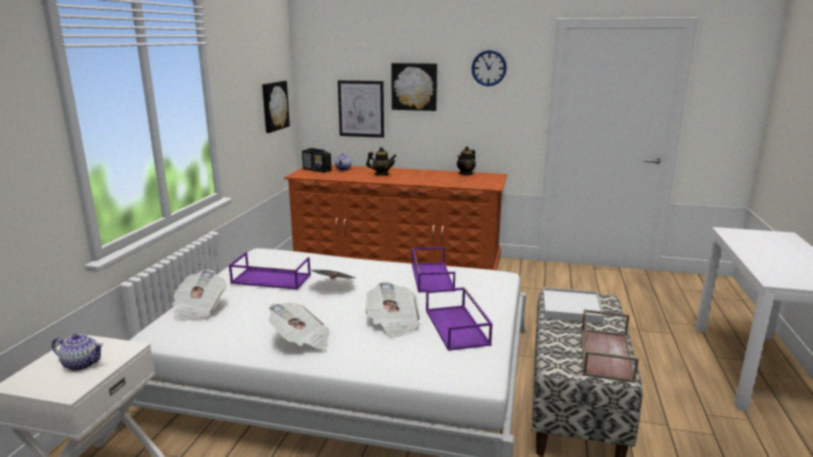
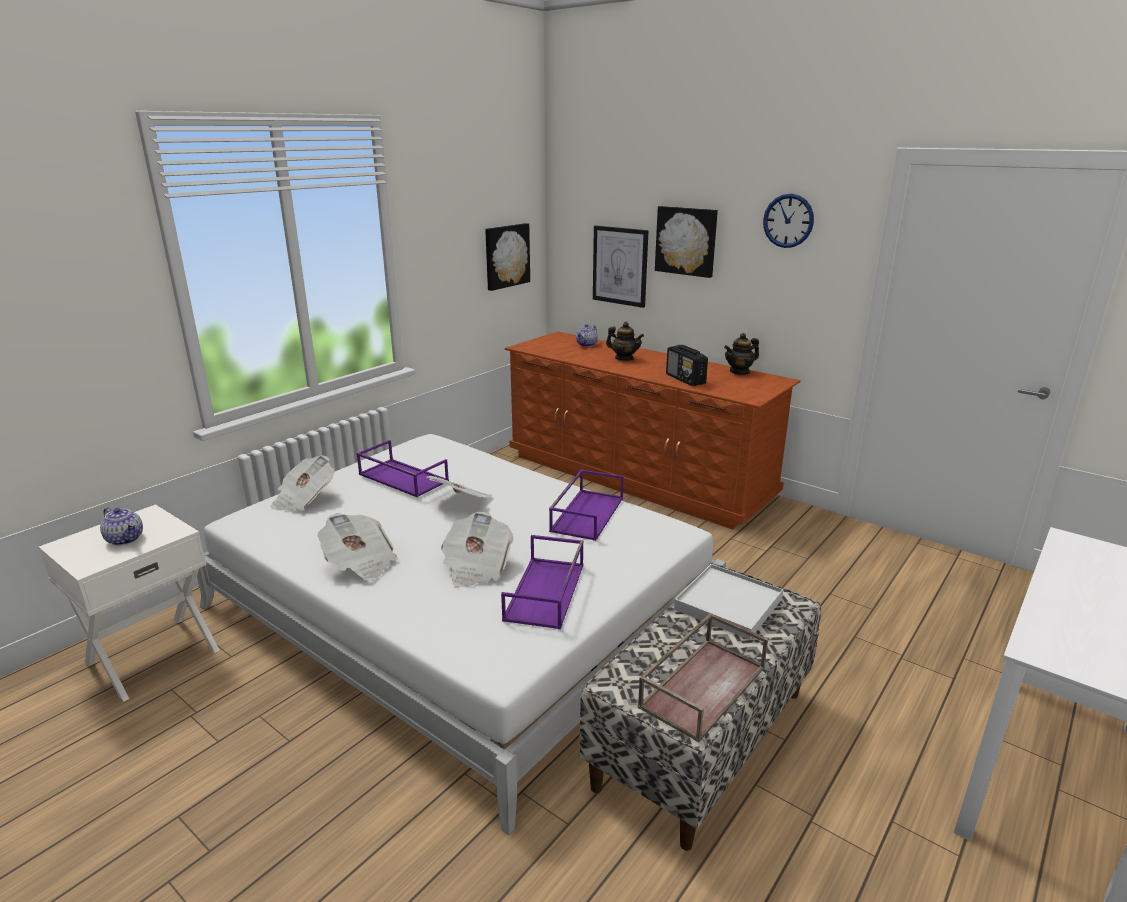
camera: 25 degrees right, 5 degrees up
(317, 170) = (554, 342): radio -> radio (685, 379)

